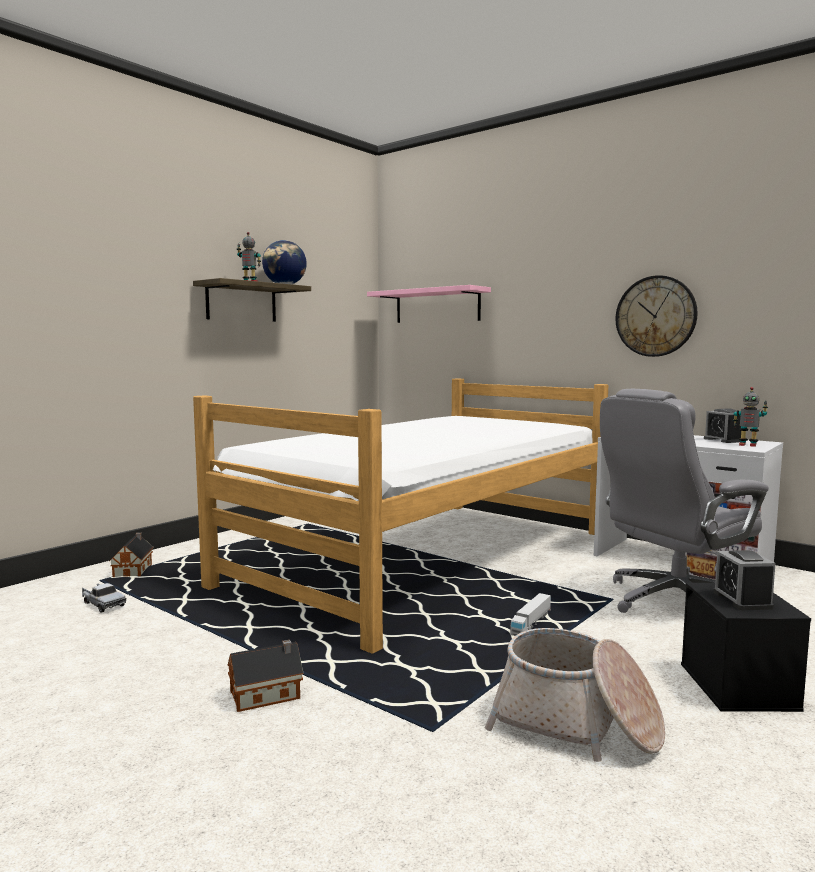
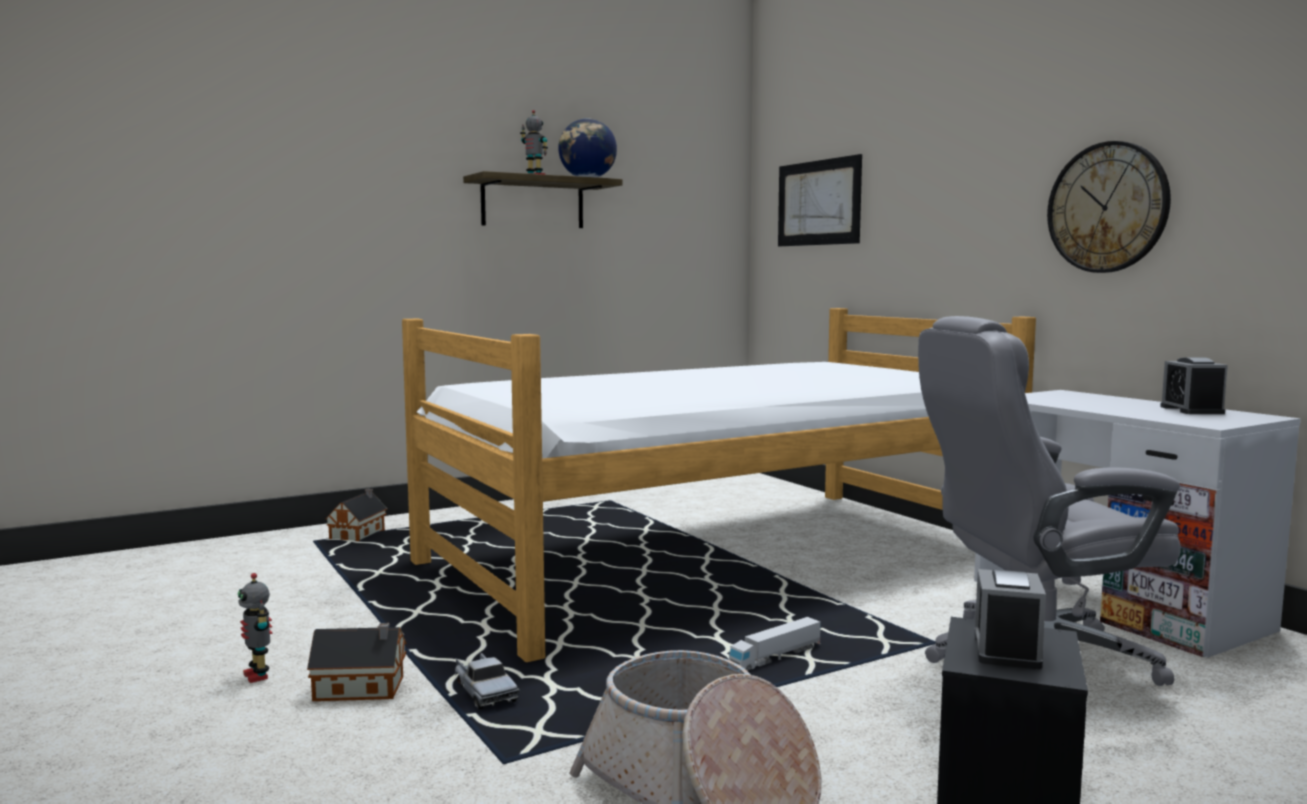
camera: 20 degrees right, 0 degrees up
(103, 604) = (292, 566): toy truck -> toy truck (484, 693)
(437, 306) = (818, 203): pink shelf -> picture
(747, 445) = (1217, 418): toy robot -> toy robot (258, 675)

